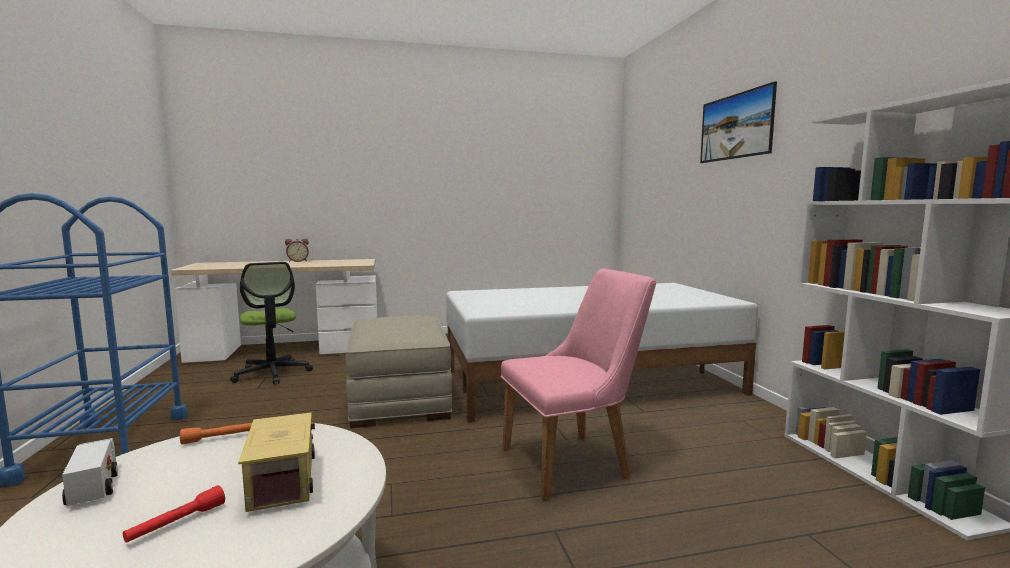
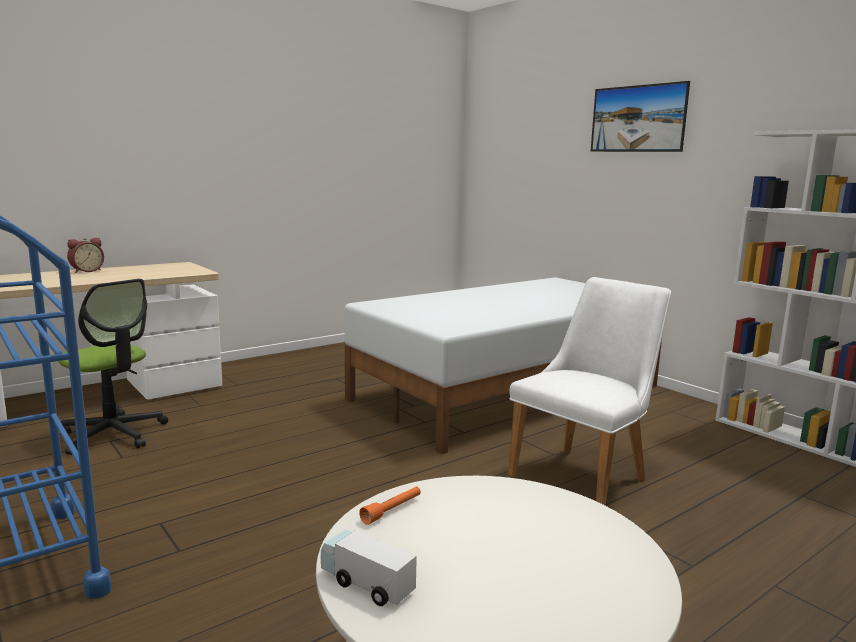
camera: 25 degrees left, 5 degrees up
(176, 523) = (524, 590): red flashlight -> none
(282, 480) = (538, 533): toy truck -> none
(400, 398) = (331, 440): beige ottoman -> none
(576, 462) = (586, 474): pink chair -> white chair

